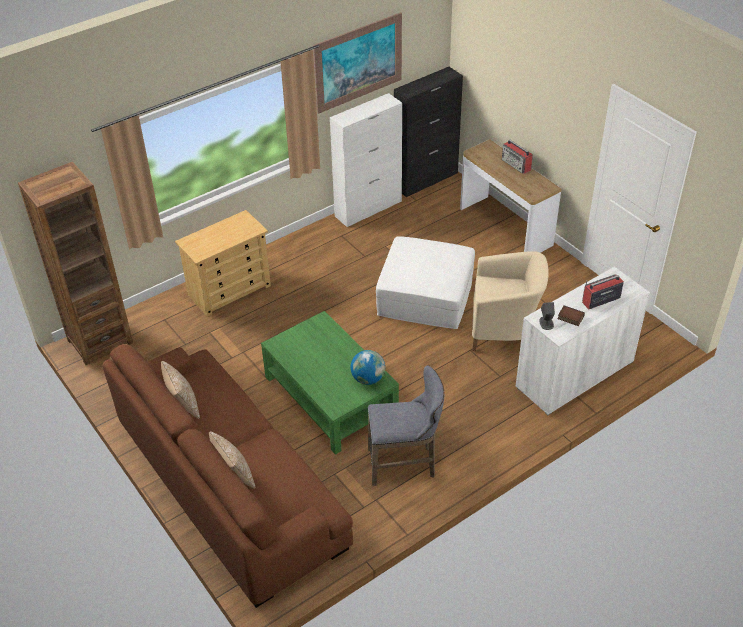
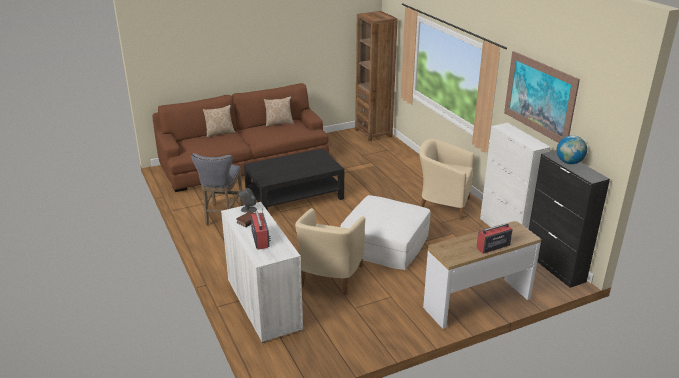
camera: 100 degrees right, 15 degrees down
(230, 290) = (410, 170): beige dresser -> none
(321, 256) = (442, 204): none -> beige armchair
(329, 396) = (295, 196): green coffee table -> black coffee table
(368, 379) = (271, 177): globe -> globe (569, 162)

